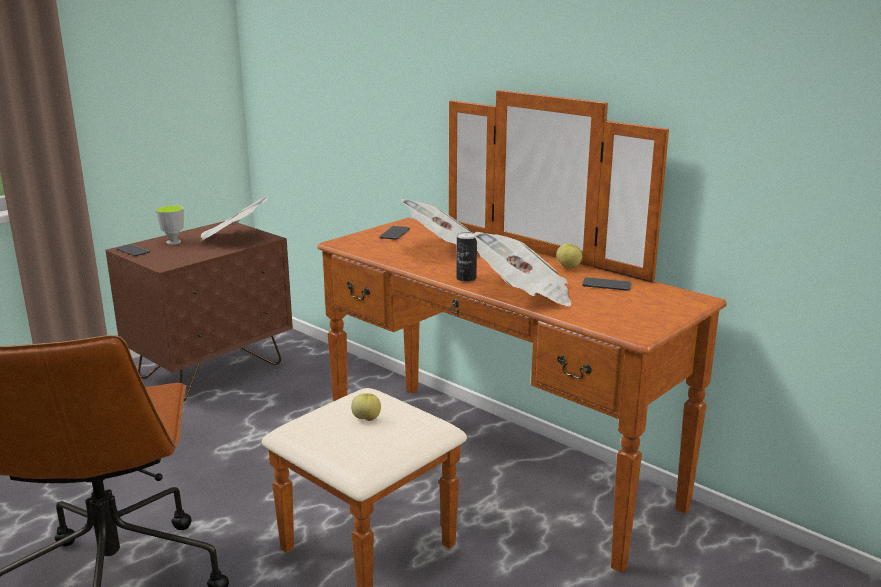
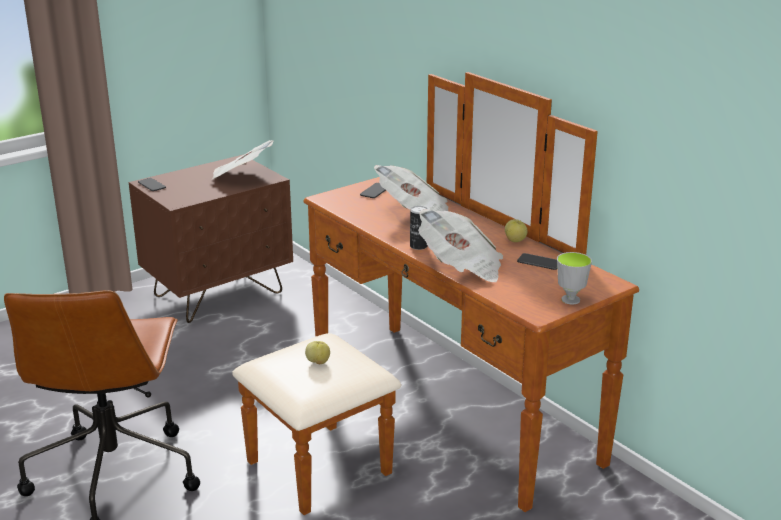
camera: 10 degrees right, 5 degrees up
(173, 242) = (188, 178): cup -> cup (570, 300)

